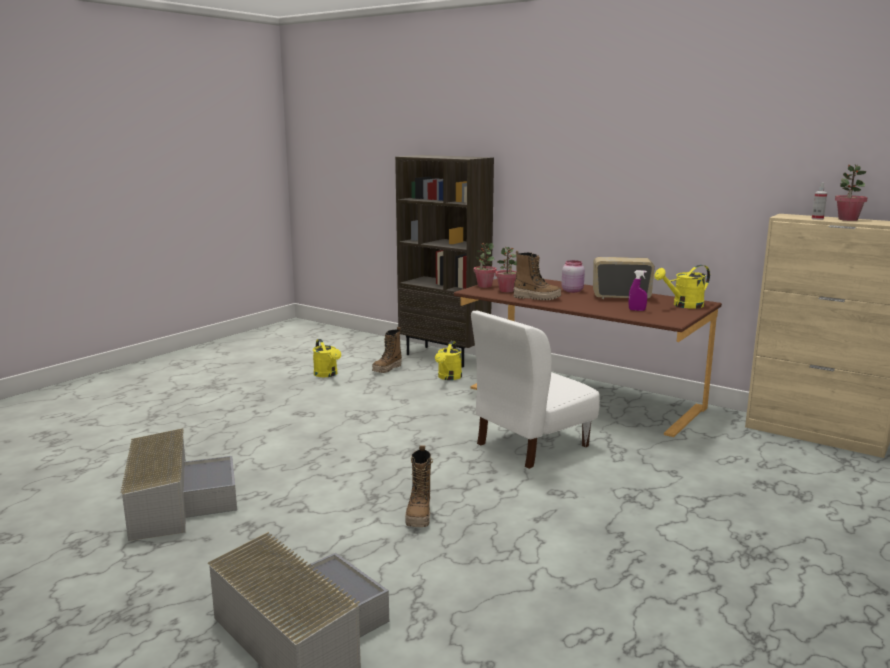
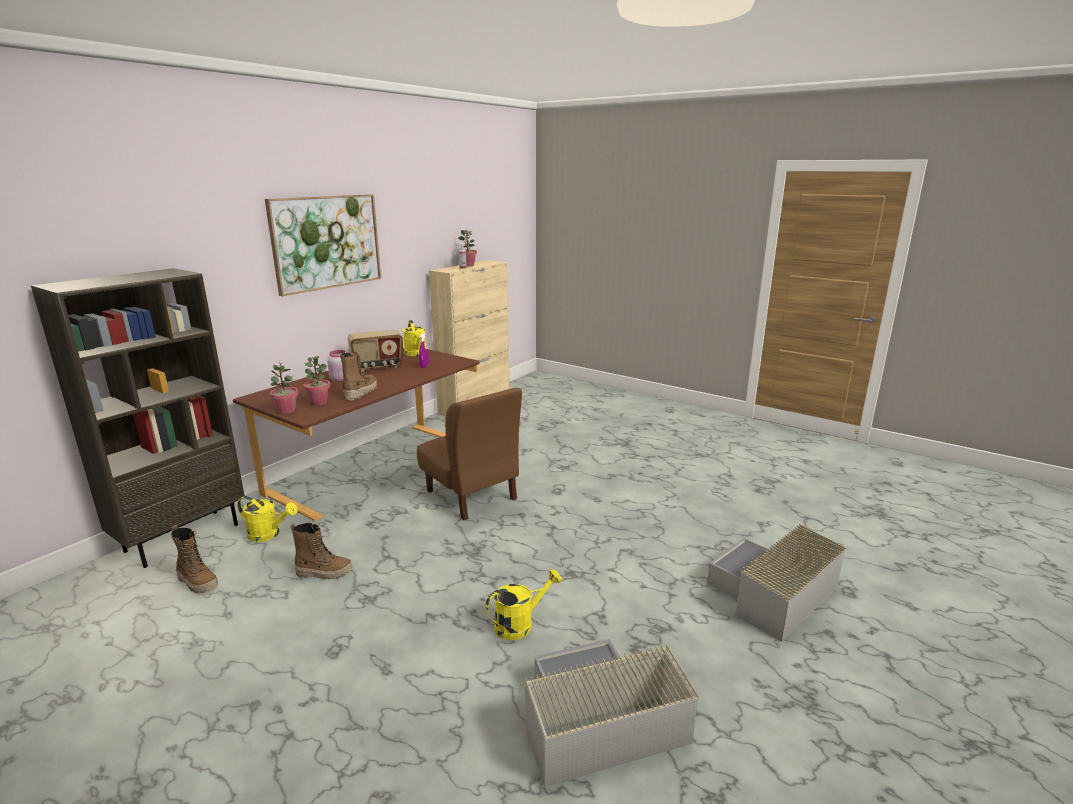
camera: 90 degrees left, 5 degrees up
(327, 375) = (178, 640): yellow watering can -> yellow watering can (520, 624)
(419, 515) = (600, 548): boot -> boot (324, 572)
(531, 444) = (471, 495): white chair -> brown chair
(621, 297) = (378, 367): radio -> radio turned 120 degrees counterclockwise
(633, 155) = (326, 242): none -> picture

